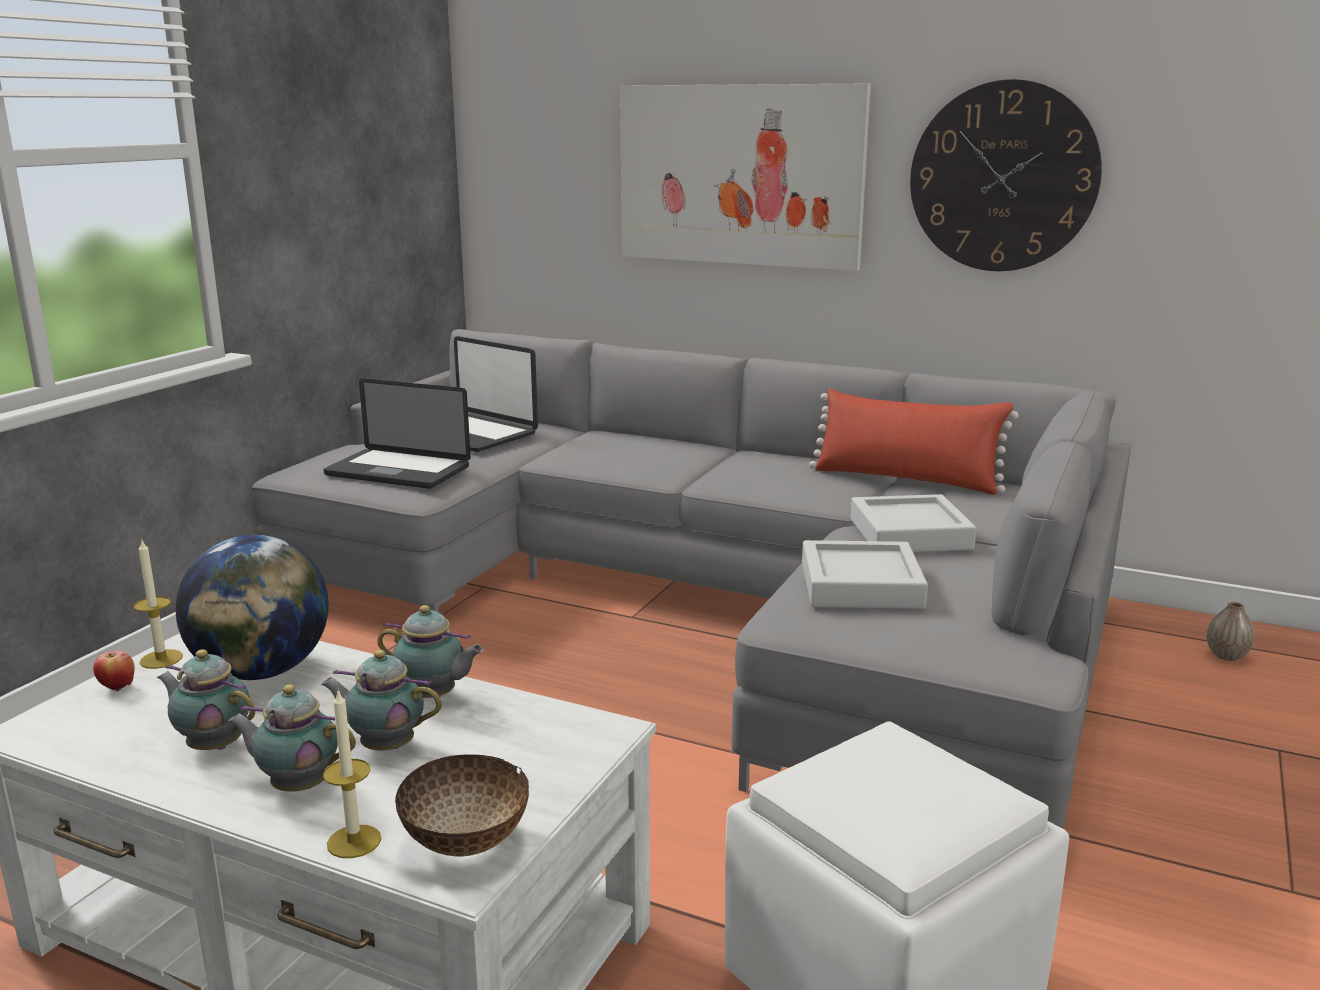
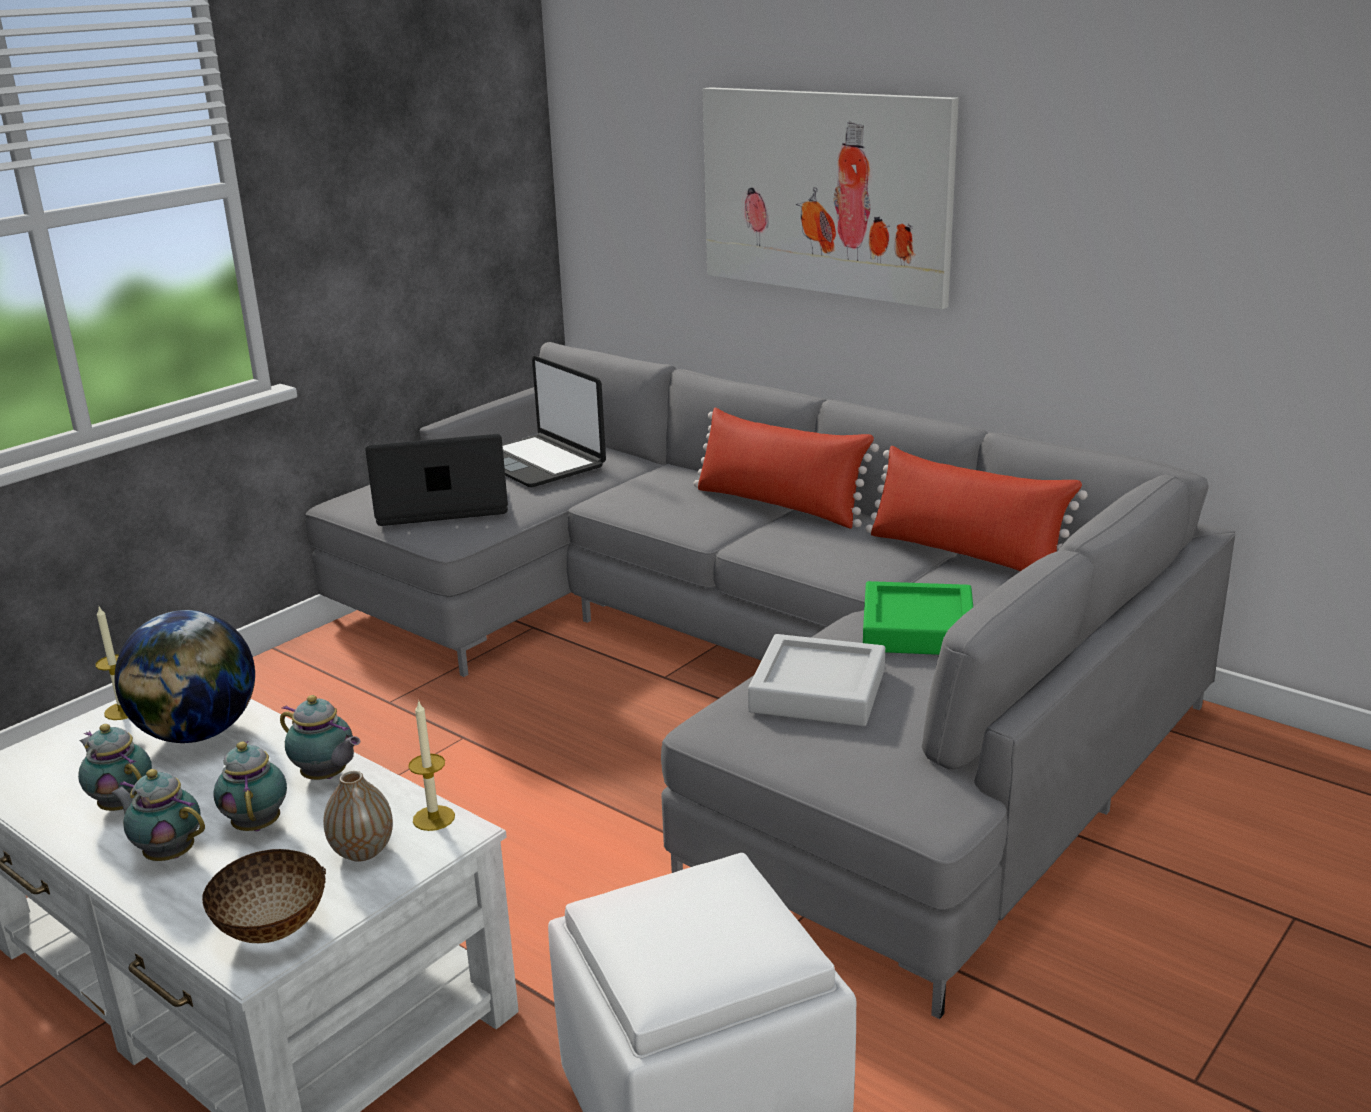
camera: 15 degrees right, 5 degrees up
(117, 687) = (75, 736): apple -> none
(354, 841) = (185, 914): candle -> candle (433, 818)
(384, 746) = (258, 824): teapot -> teapot turned 45 degrees clockwise
(398, 471) = (442, 507): laptop -> laptop turned 135 degrees clockwise
(717, 453) = (779, 505): none -> red pillow
(910, 534) = (917, 629): grey tray -> green tray
(1003, 177) = (1100, 213): wall clock -> none
(1226, 656) = (1310, 794): vase -> vase (362, 851)

